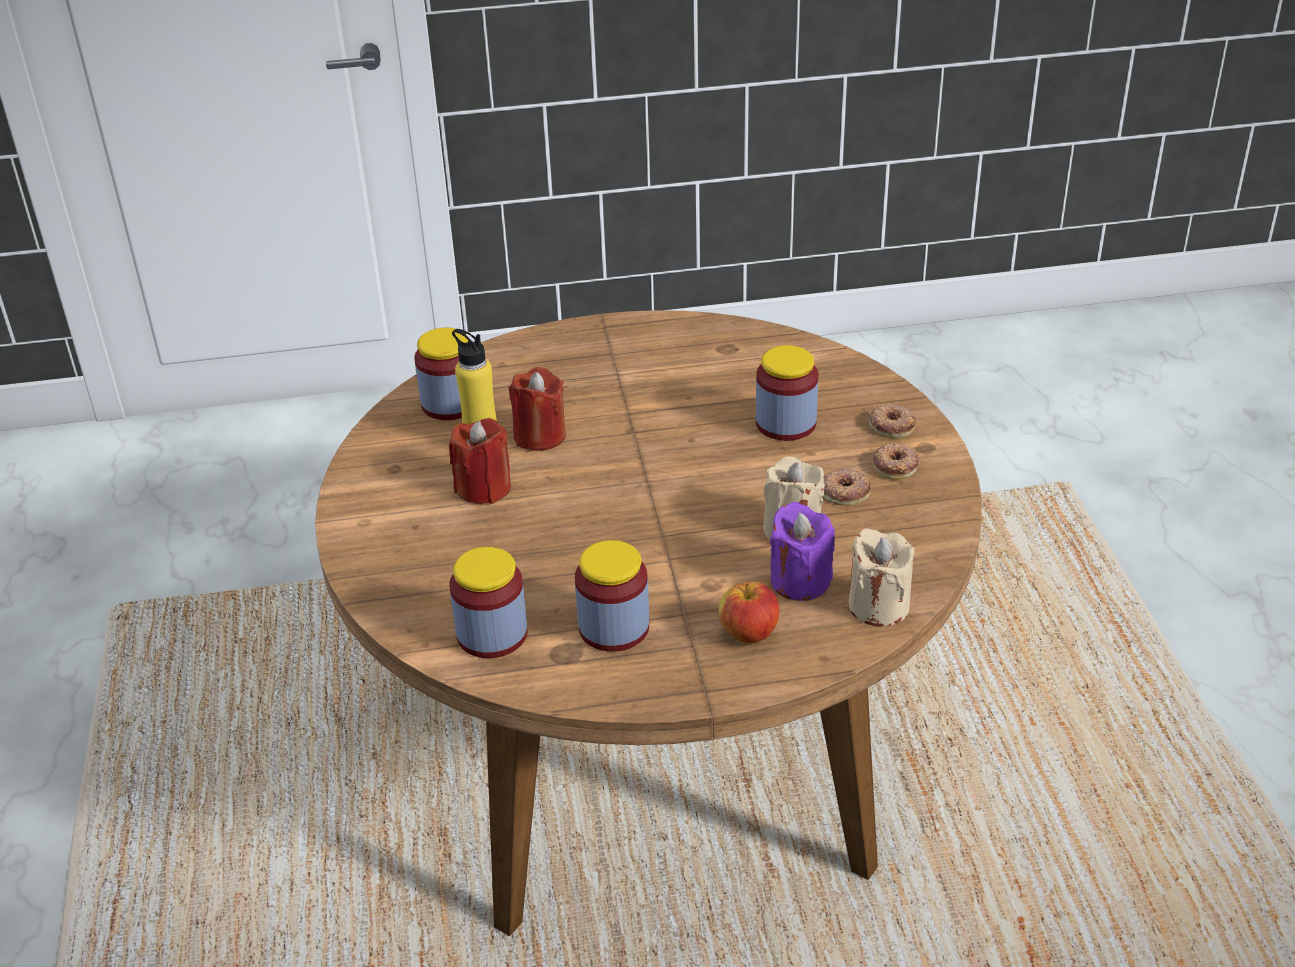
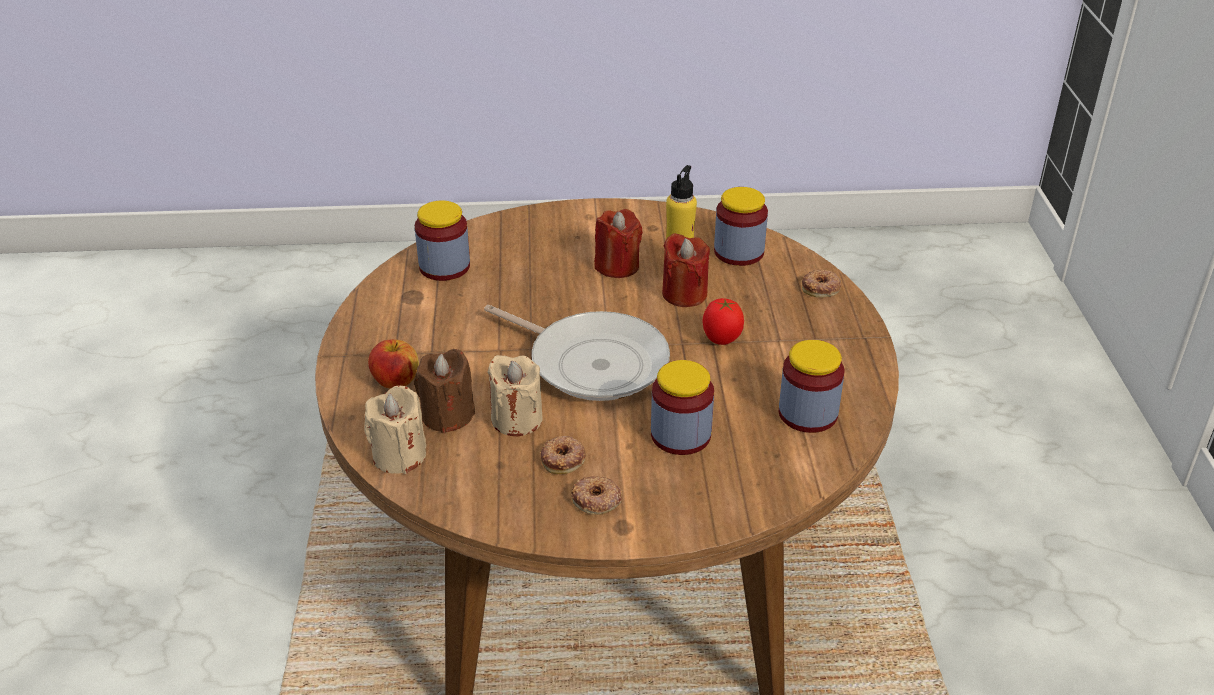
camera: 95 degrees right, 0 degrees up
(614, 628) = (429, 318): jar -> jar (808, 414)
(624, 407) = (721, 340): none -> tomato
(679, 488) = (592, 362): none -> frying pan
(800, 581) = (447, 415): purple candle -> brown candle
(892, 425) = (666, 508): donut -> donut (821, 288)

